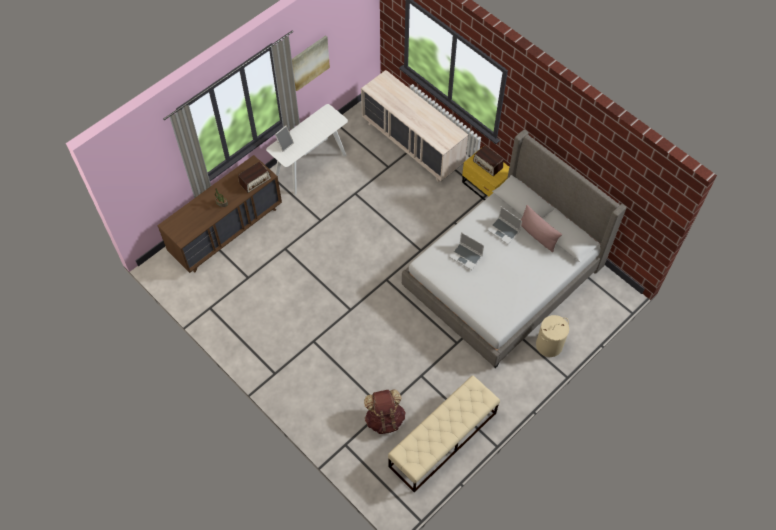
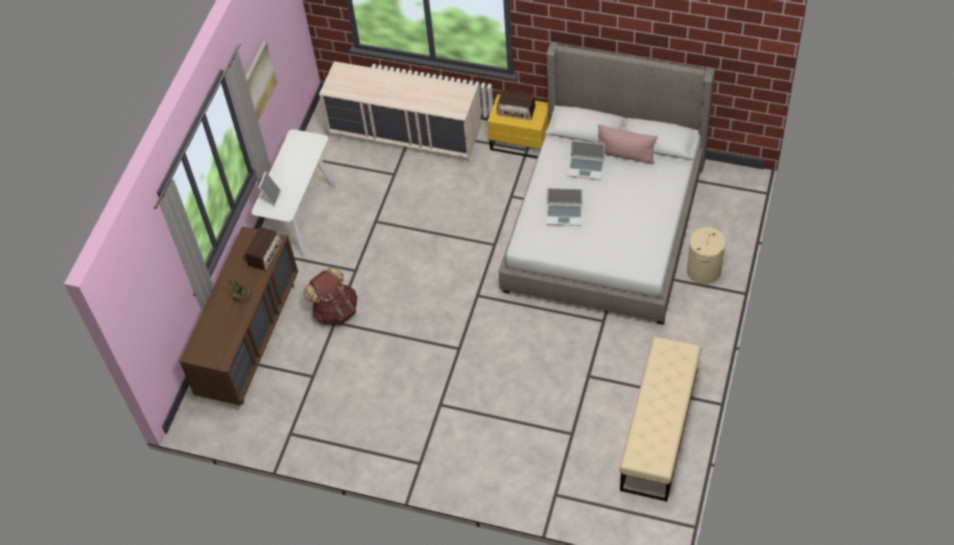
camera: 25 degrees left, 5 degrees down
(384, 419) = (580, 443): brown backpack -> brown backpack (335, 311)

